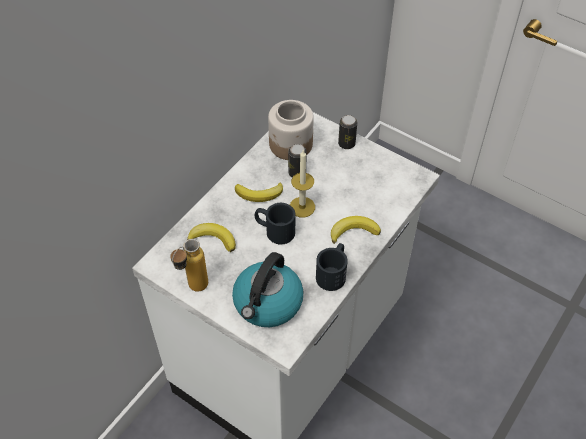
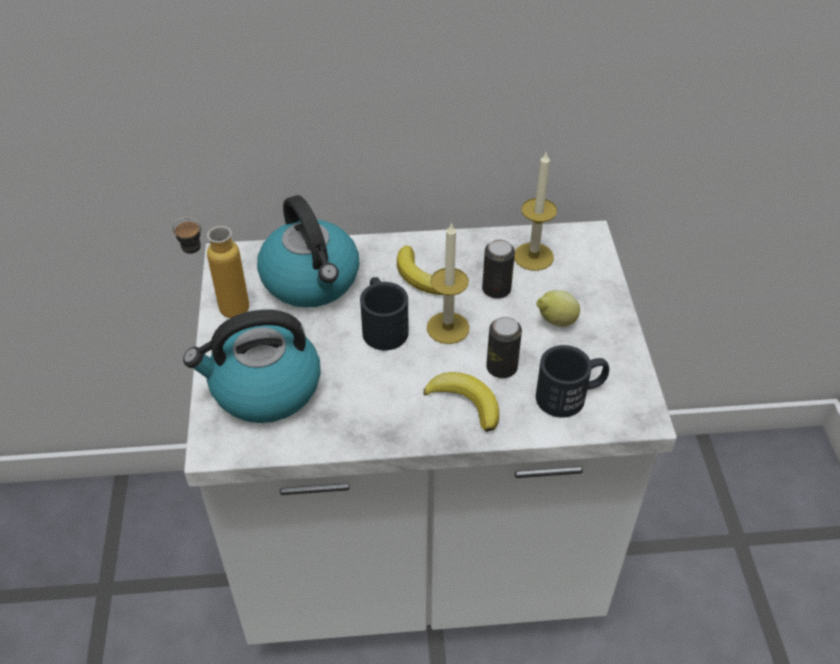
camera: 50 degrees right, 5 degrees down
(213, 239) = (312, 280): banana -> kettle
(290, 145) = (533, 256): jar -> candle
(333, 273) = (375, 423): black mug -> black mug (570, 395)
(339, 167) = (555, 322): none -> lemon
(346, 144) = (602, 306): can -> can (501, 368)

